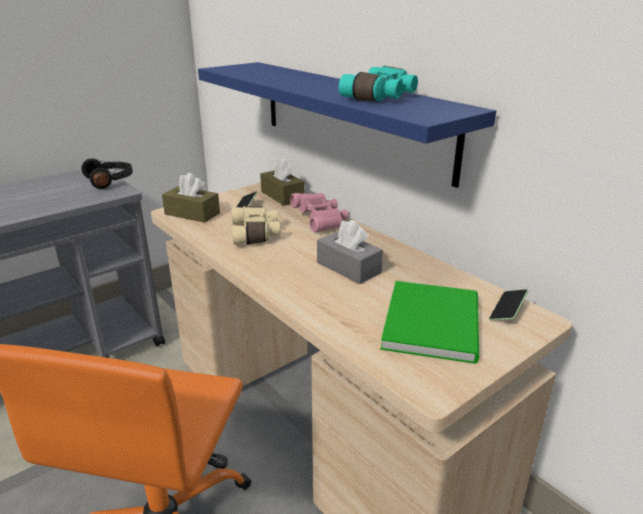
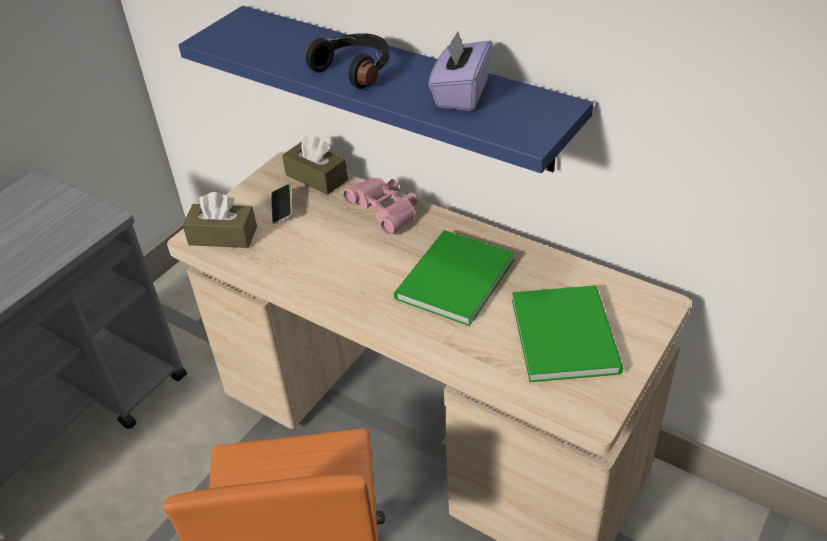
camera: 15 degrees left, 15 degrees up
(110, 180) = (73, 200): black headphones -> black headphones (355, 69)
(256, 234) = (322, 252): beige binoculars -> none
(348, 268) = (451, 280): grey tissue box -> green book
(381, 97) = (461, 94): turquoise binoculars -> purple tissue box
(507, 311) = (629, 301): phone -> none

